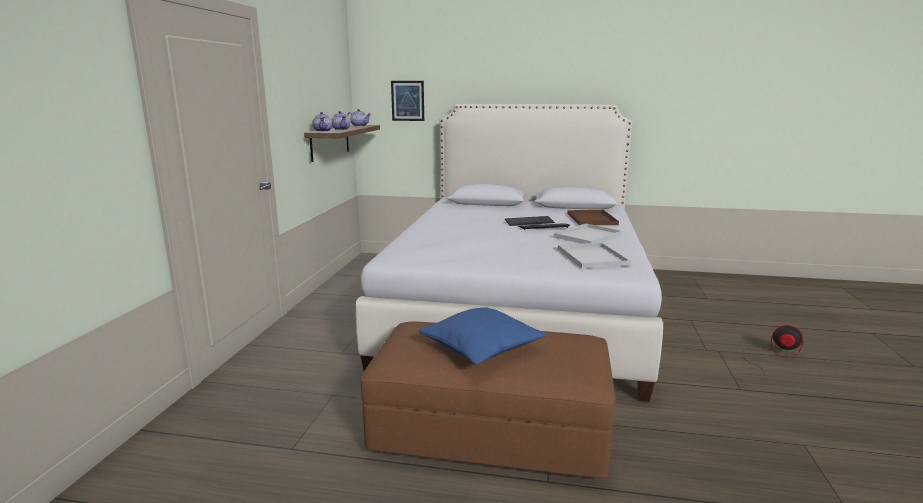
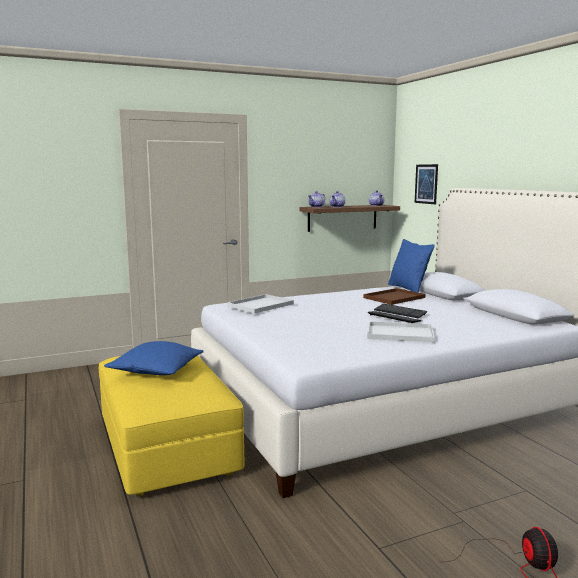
camera: 55 degrees right, 5 degrees down
(457, 205) = (408, 289): none -> blue pillow
(490, 431) = (166, 445): brown ottoman -> yellow ottoman
(591, 219) = (472, 325): brown tray -> brown tray (394, 297)
(593, 257) = (329, 344): white tray -> white tray (260, 305)

